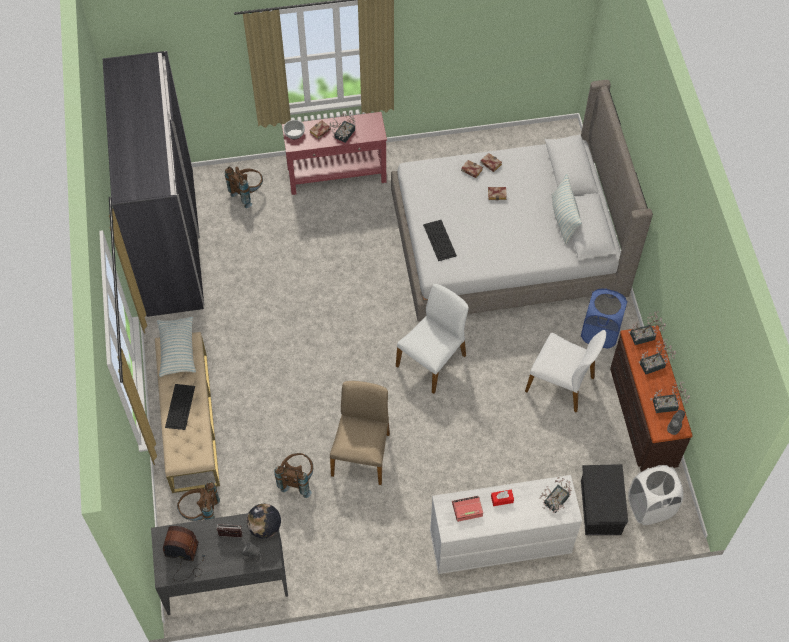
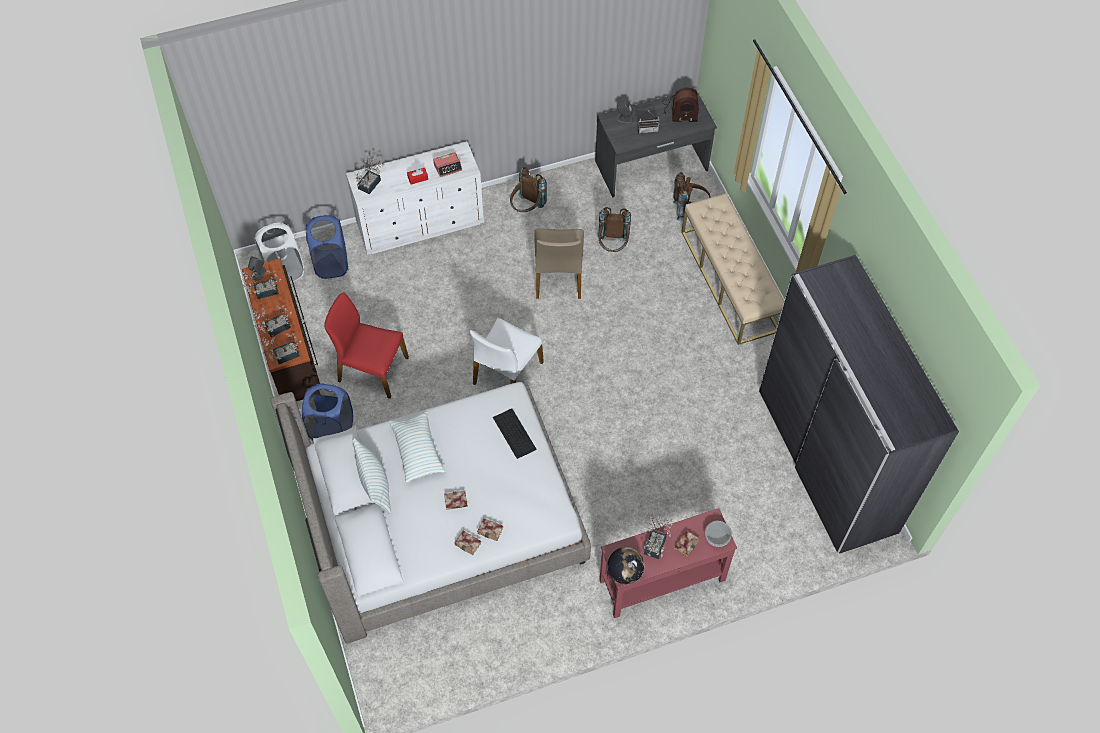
camera: 170 degrees right, 0 degrees up
(177, 351) = (758, 295): pillow -> pillow (417, 451)
(180, 406) = (735, 245): keyboard -> none
(247, 193) = (761, 537): brown backpack -> brown backpack (527, 208)
(265, 527) = (620, 140): globe -> globe (625, 572)
(561, 383) = (372, 370): white chair -> red chair
(599, 508) = (331, 263): black storage box -> blue laundry basket

